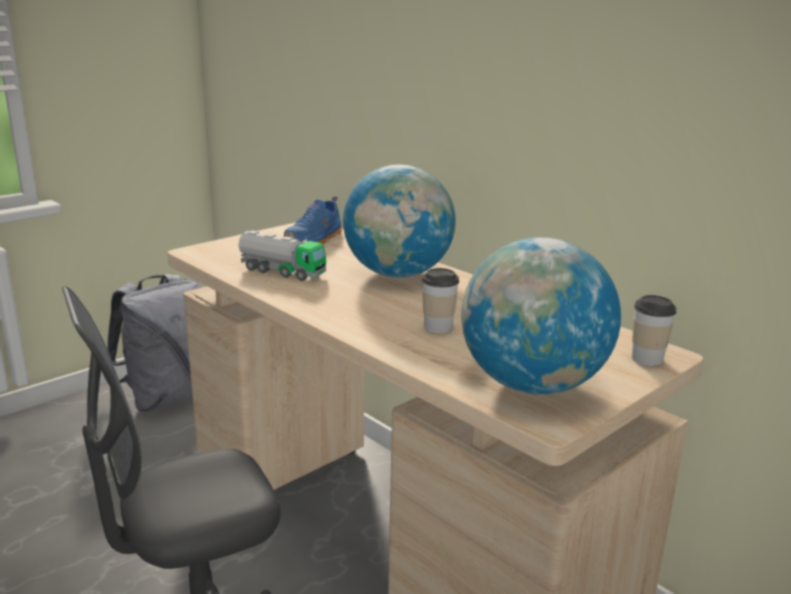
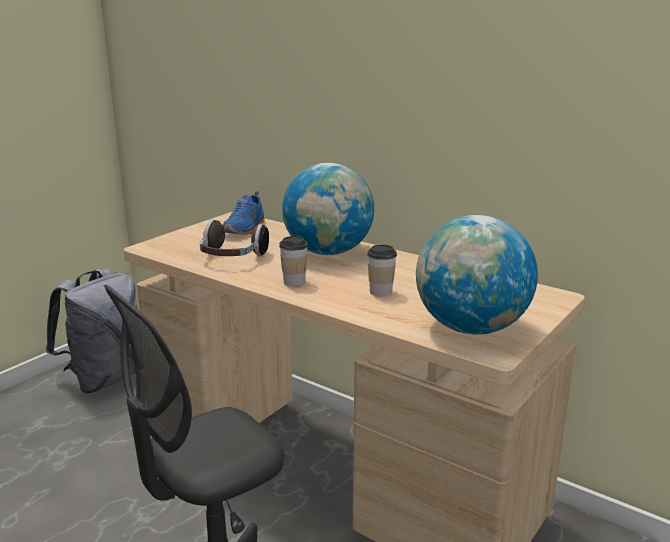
camera: 10 degrees left, 0 degrees up
(281, 271) = (232, 258): toy truck -> headphones
(647, 359) = (545, 301): cup -> cup (294, 282)

